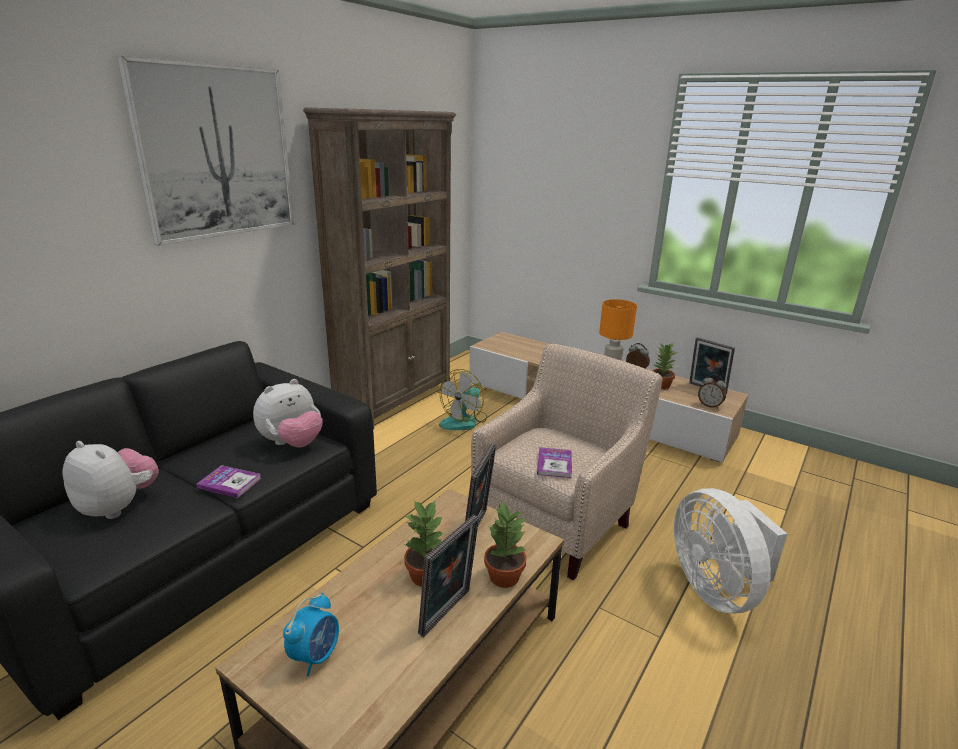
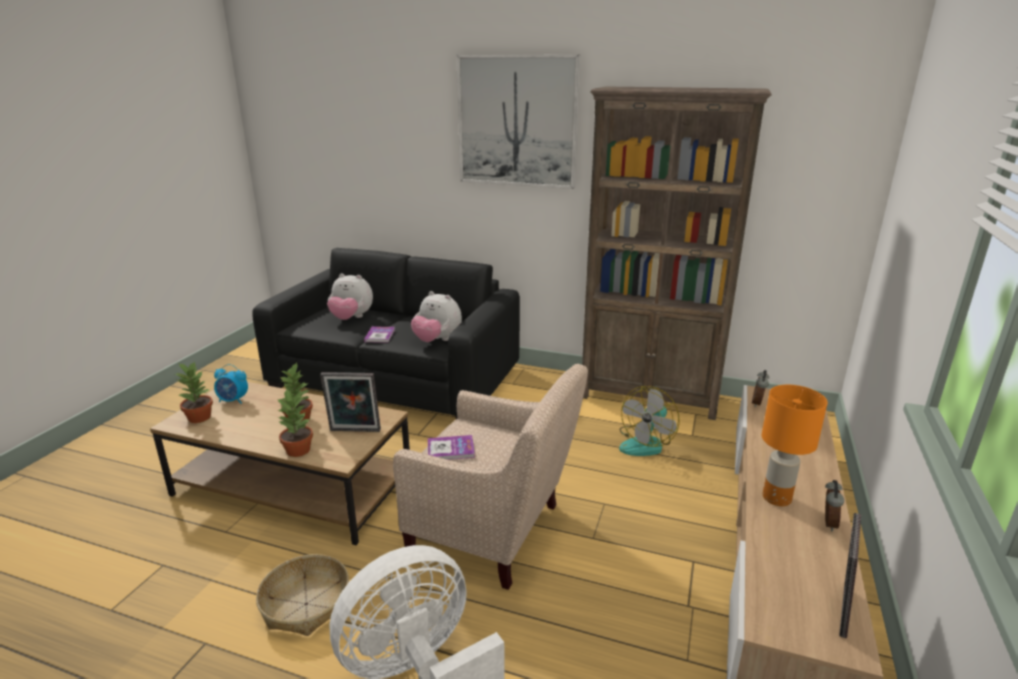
camera: 75 degrees right, 0 degrees up
(119, 506) = (351, 318): plush toy -> plush toy turned 90 degrees clockwise
(448, 613) = (262, 434): picture frame -> none
(464, 421) = (646, 443): fan -> fan turned 75 degrees counterclockwise
(639, 664) = (305, 604): none -> basket
(660, 385) = (795, 551): potted plant -> potted plant (199, 417)
(709, 405) = (769, 610): alarm clock -> alarm clock (758, 403)

